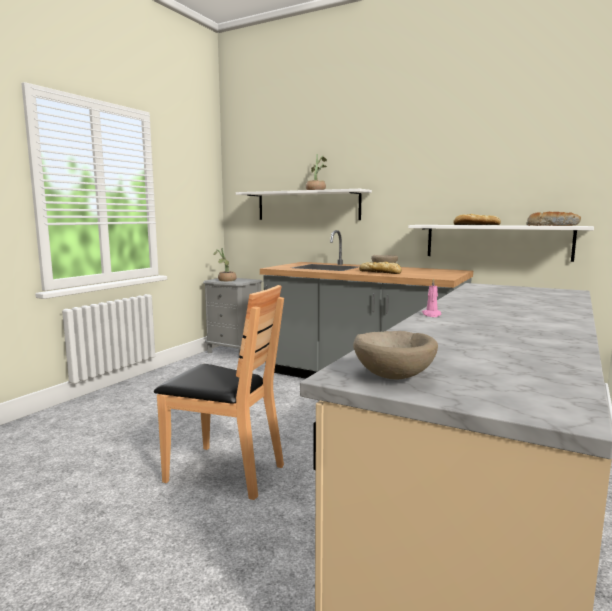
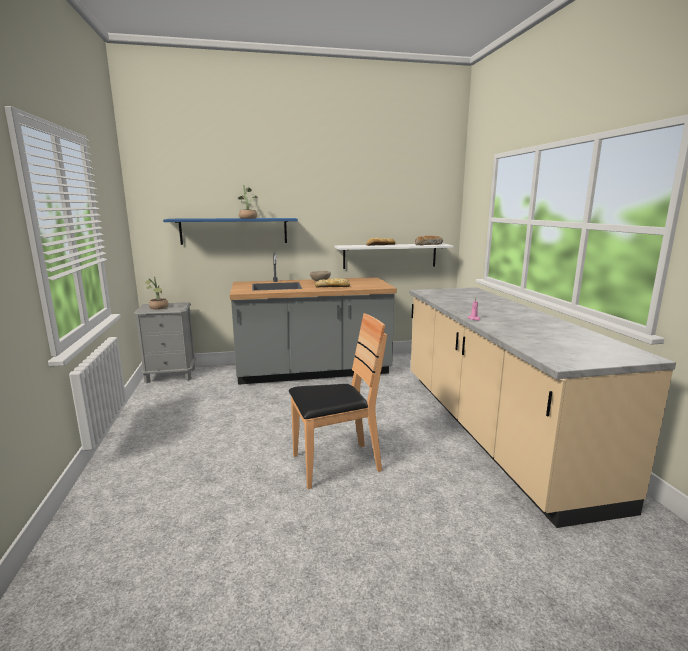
camera: 40 degrees left, 5 degrees up
(307, 205) = (234, 231): white shelf -> blue shelf
(394, 376) = (572, 358): beige bowl -> none

